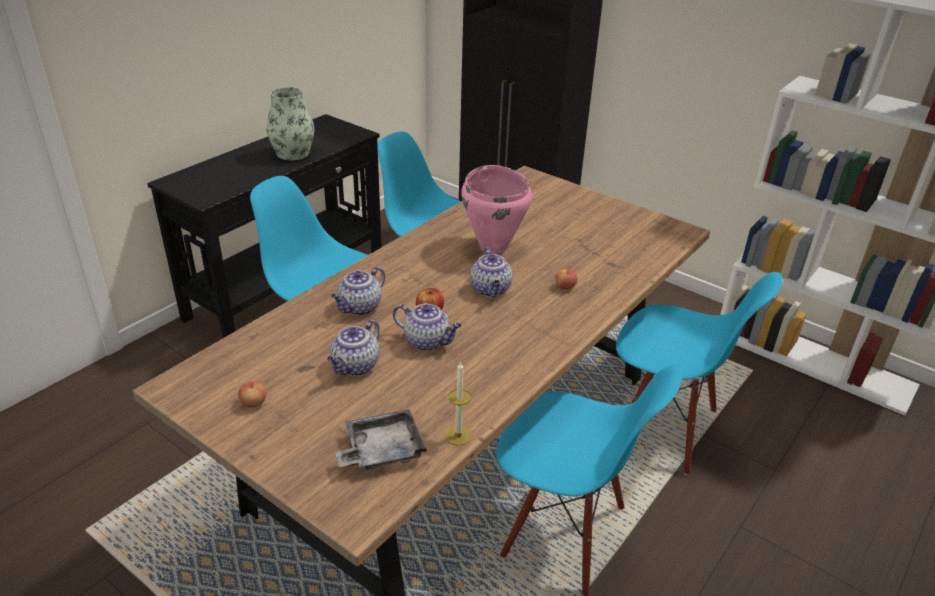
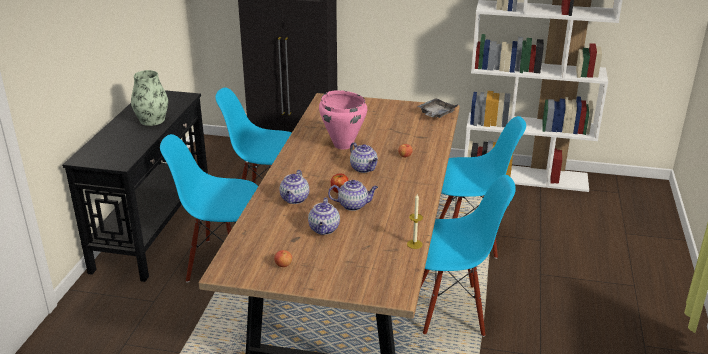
camera: 25 degrees left, 5 degrees down
(381, 450) = (380, 263): grey tray -> grey tray (436, 114)

